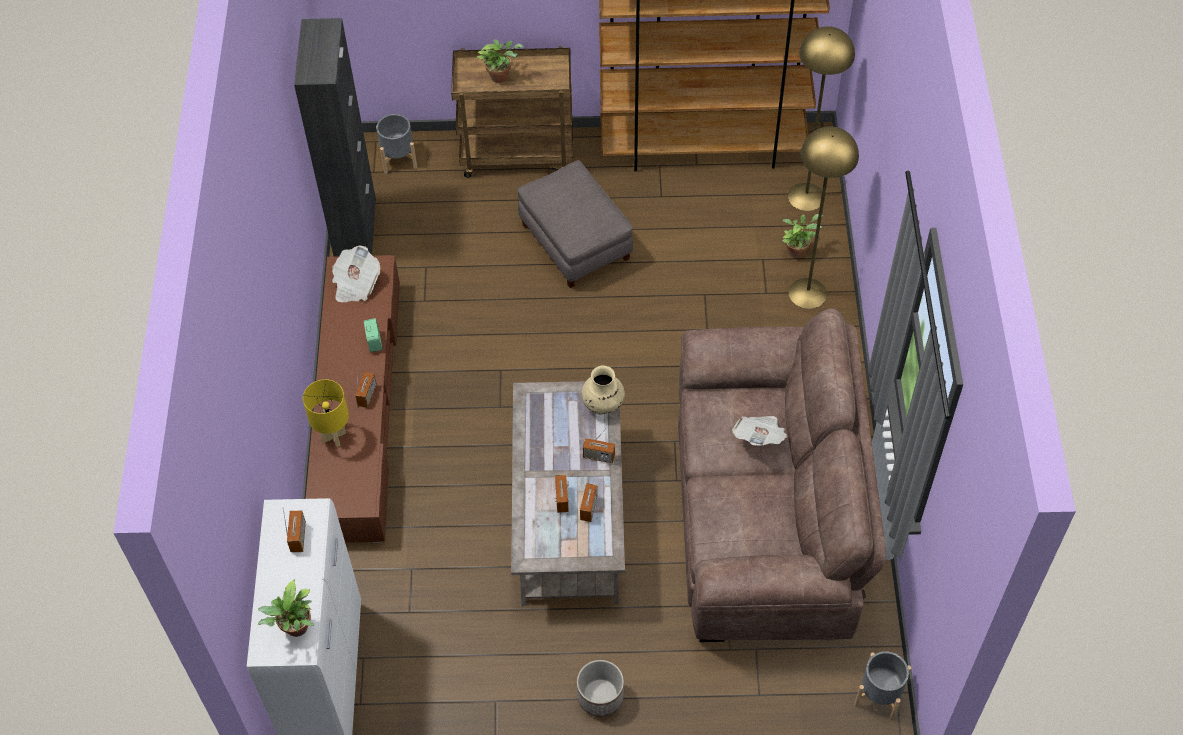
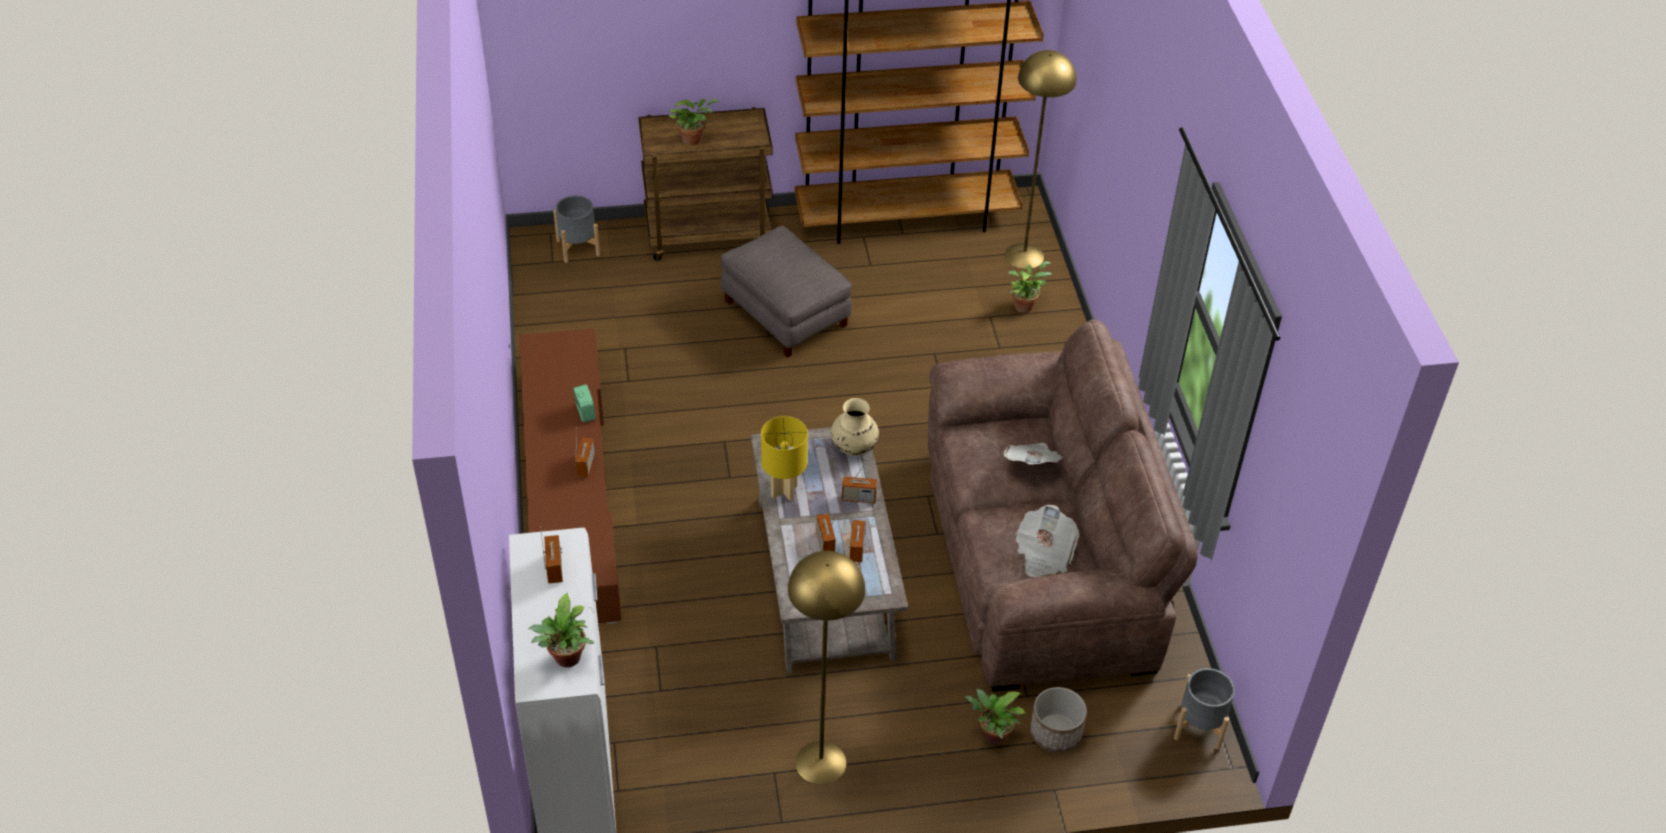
camera: 10 degrees left, 10 degrees down
(333, 437) = (553, 509): yellow table lamp -> yellow table lamp (783, 491)
(355, 230) = (541, 318): black cabinet -> none
(355, 284) = (555, 359): newspaper -> newspaper (1043, 554)
(600, 697) = (891, 757): planter -> planter (1055, 733)
(691, 686) = (992, 736): none -> potted plant
(807, 293) = (1043, 345): yellow floor lamp -> yellow floor lamp (820, 763)

